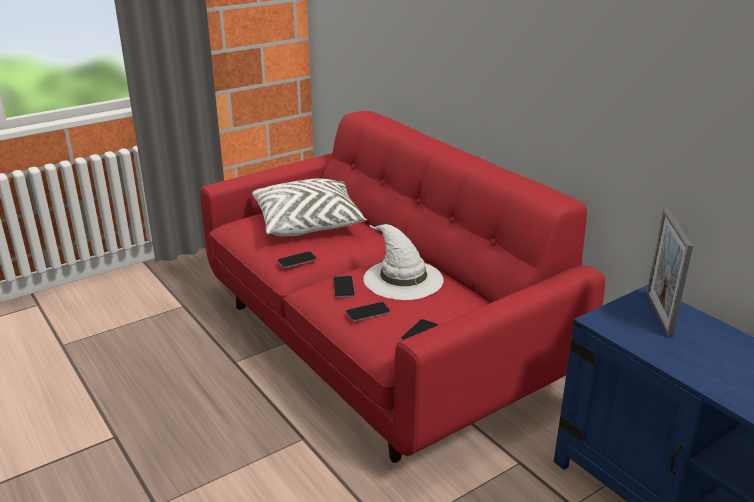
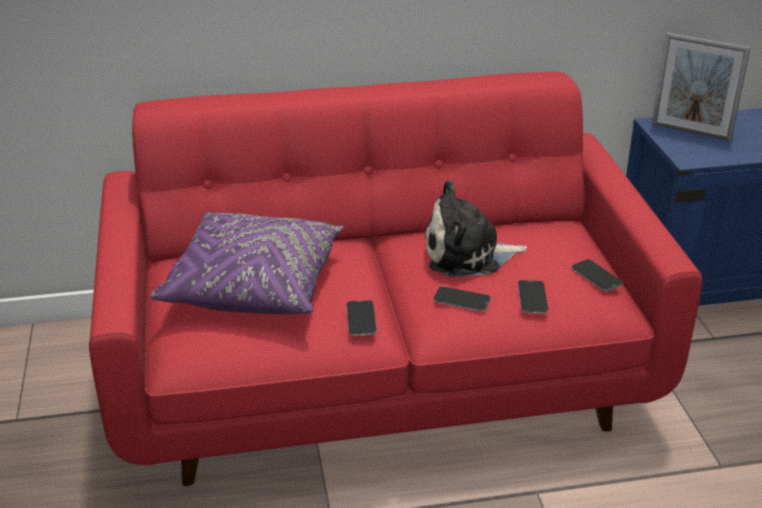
camera: 65 degrees left, 5 degrees up
(308, 223) = (254, 285): white pillow -> purple pillow
(402, 278) = (467, 255): white hat -> plush toy

